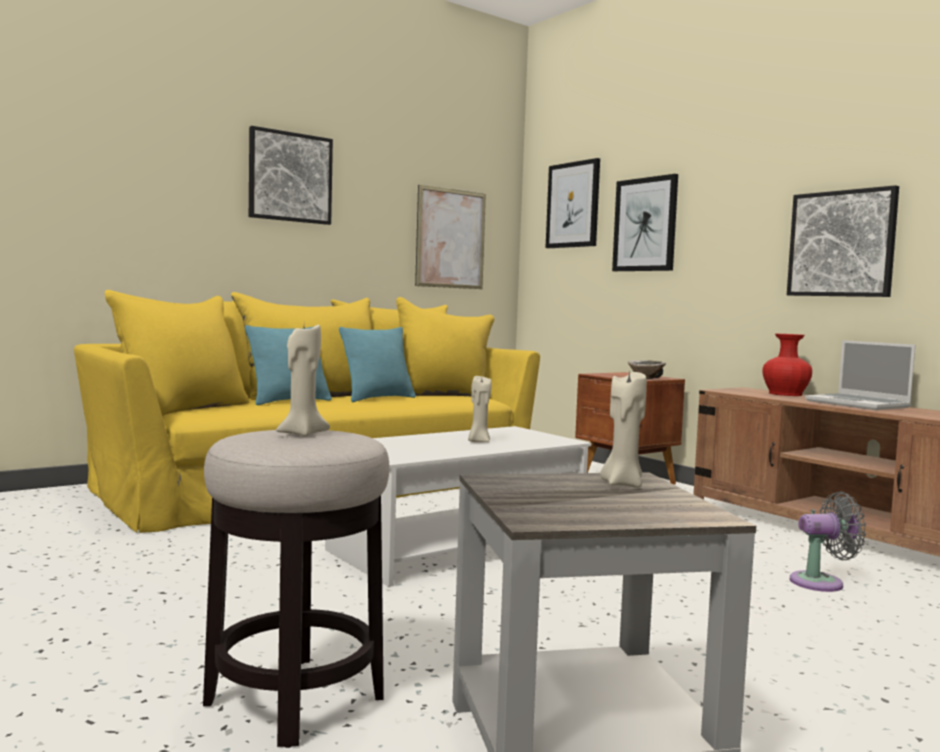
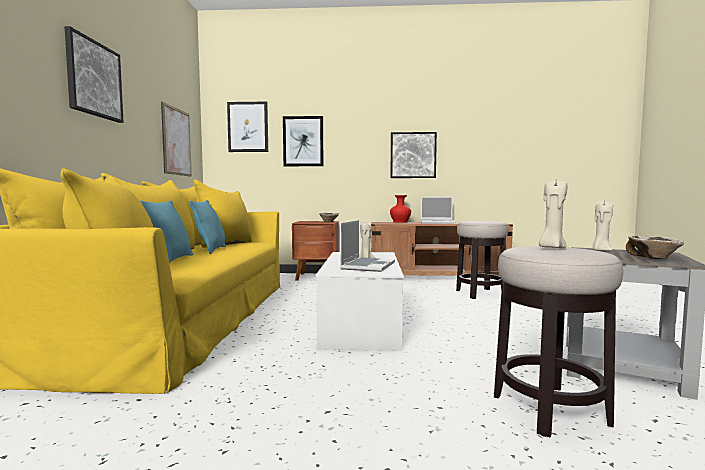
camera: 50 degrees left, 0 degrees up
(427, 447) = (367, 266): none -> laptop
(574, 507) = (654, 258): none -> bowl
(822, 582) = (480, 294): grey fan -> stool

